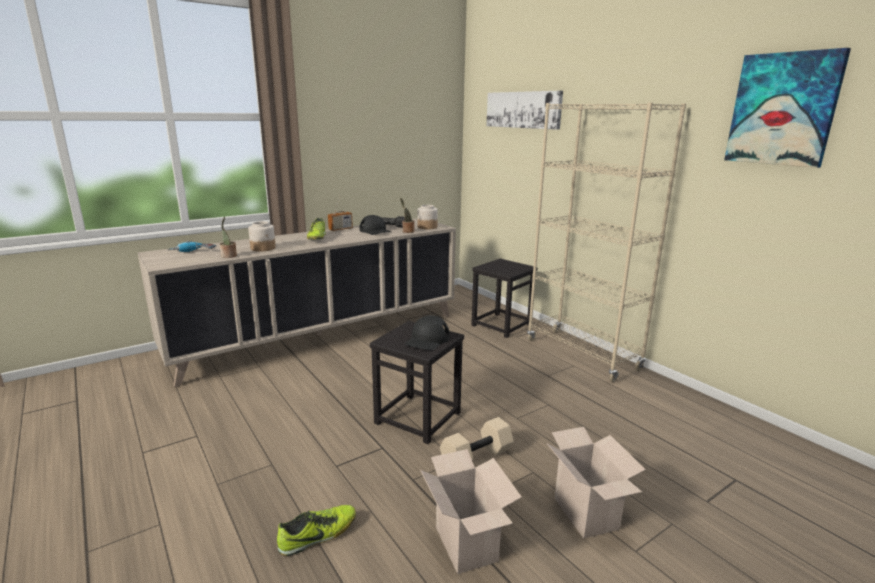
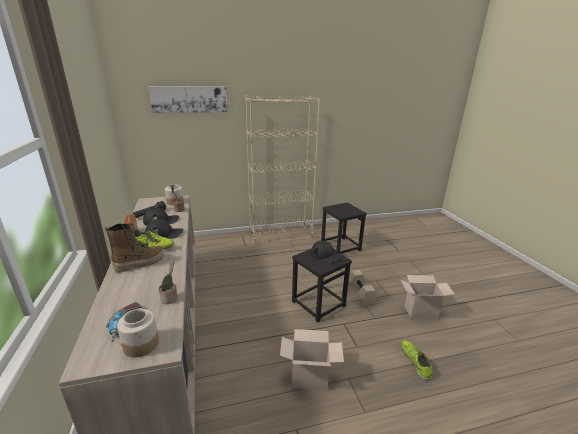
camera: 70 degrees left, 5 degrees up
(263, 248) = (159, 277): jar -> jar (141, 344)
(285, 240) = (140, 263): none -> boot
(347, 236) = (164, 233): none -> black cap
(501, 325) = (225, 245): black stool -> black stool (340, 247)
(588, 514) = (403, 276): cardboard box -> cardboard box (310, 377)
(783, 109) = (348, 98): picture -> none

